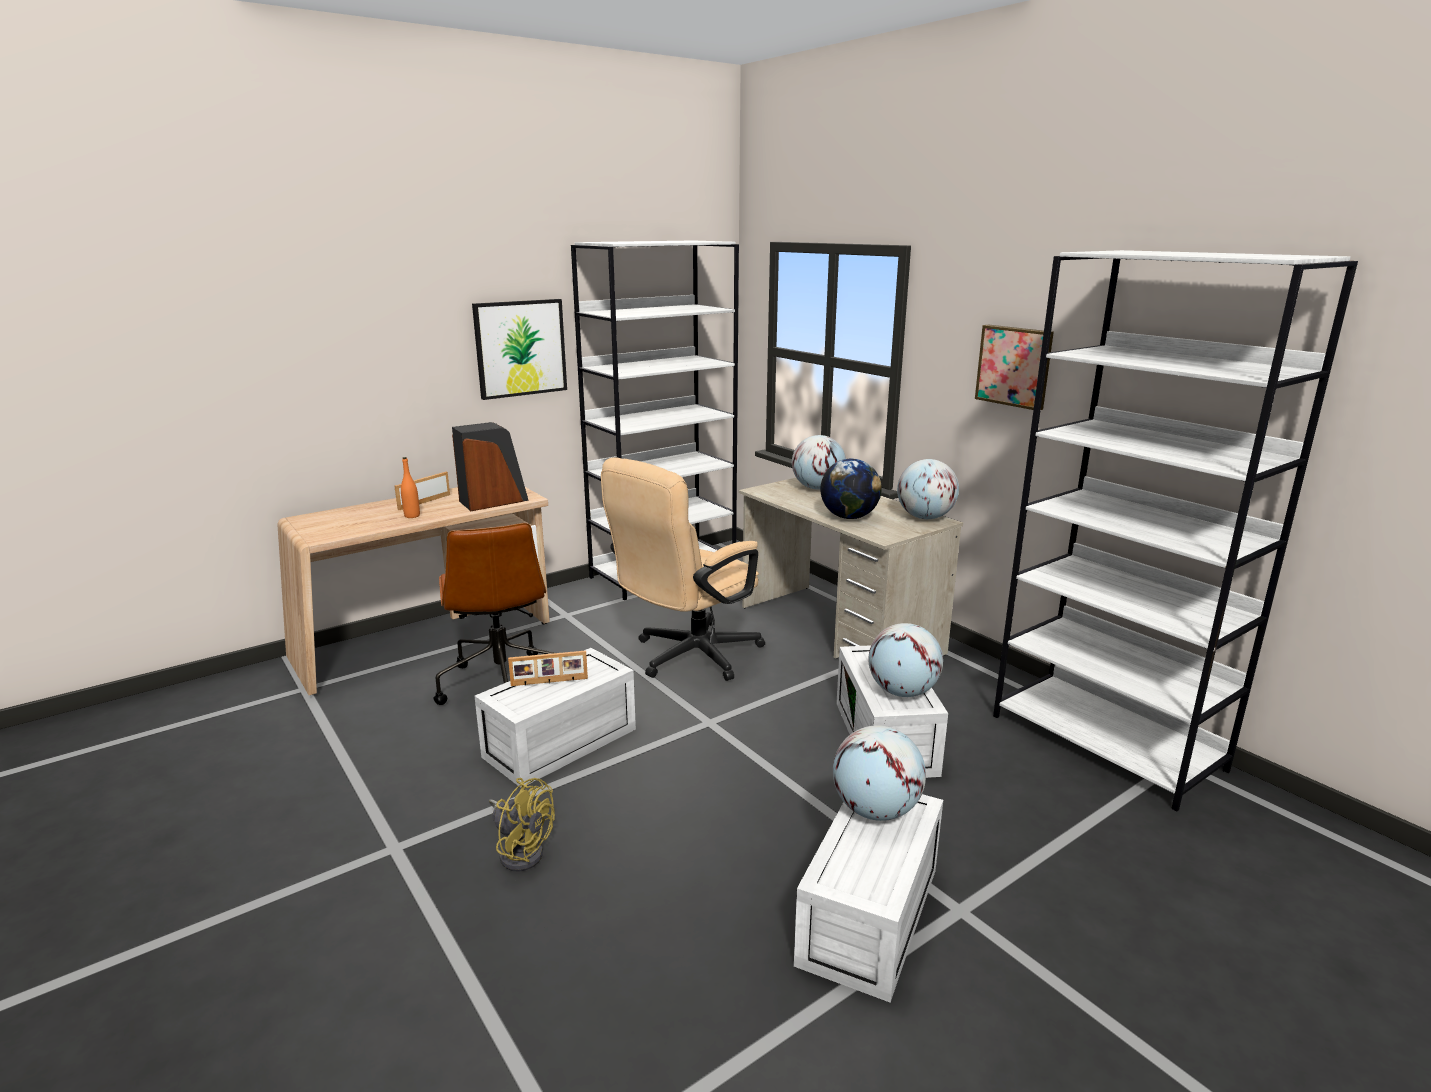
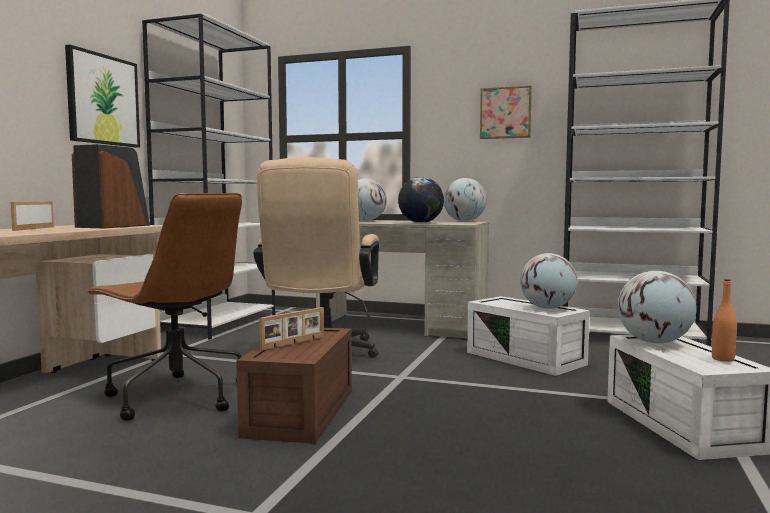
camera: 35 degrees left, 15 degrees down
(412, 516) = (41, 231): orange bottle -> orange bottle (722, 359)
(521, 850) = (390, 475): yellow fan -> none
(560, 744) = (302, 413): white storage box -> brown storage box

